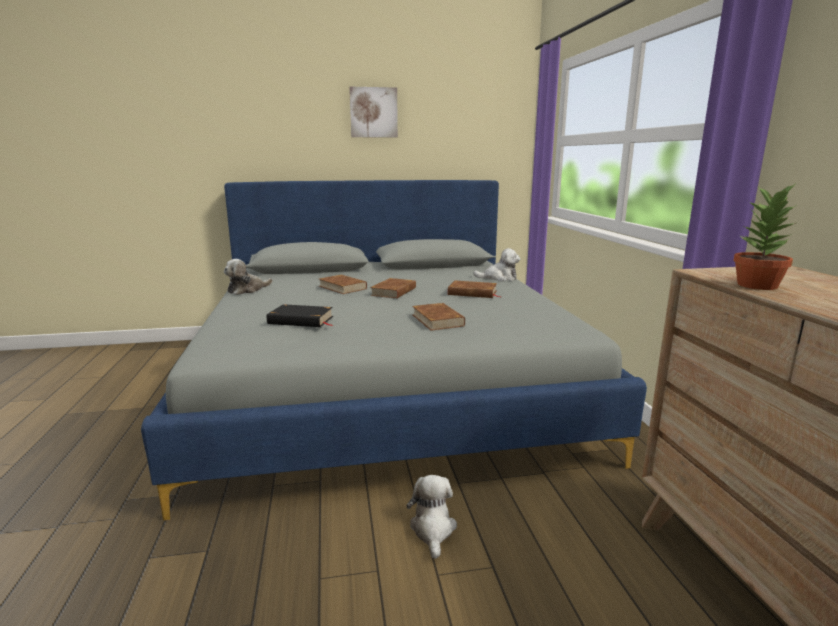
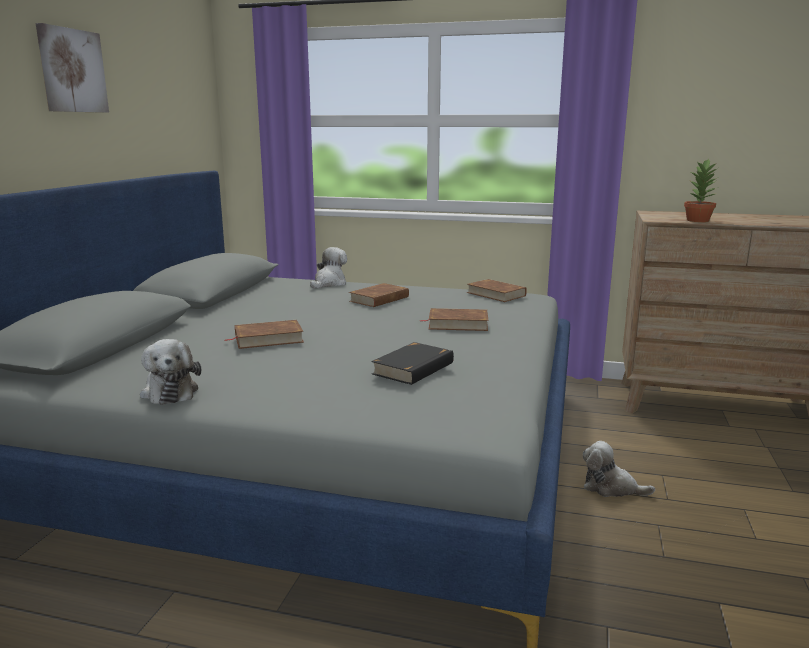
camera: 65 degrees left, 0 degrees up
(394, 291) = (330, 321): brown book -> brown book (496, 294)

